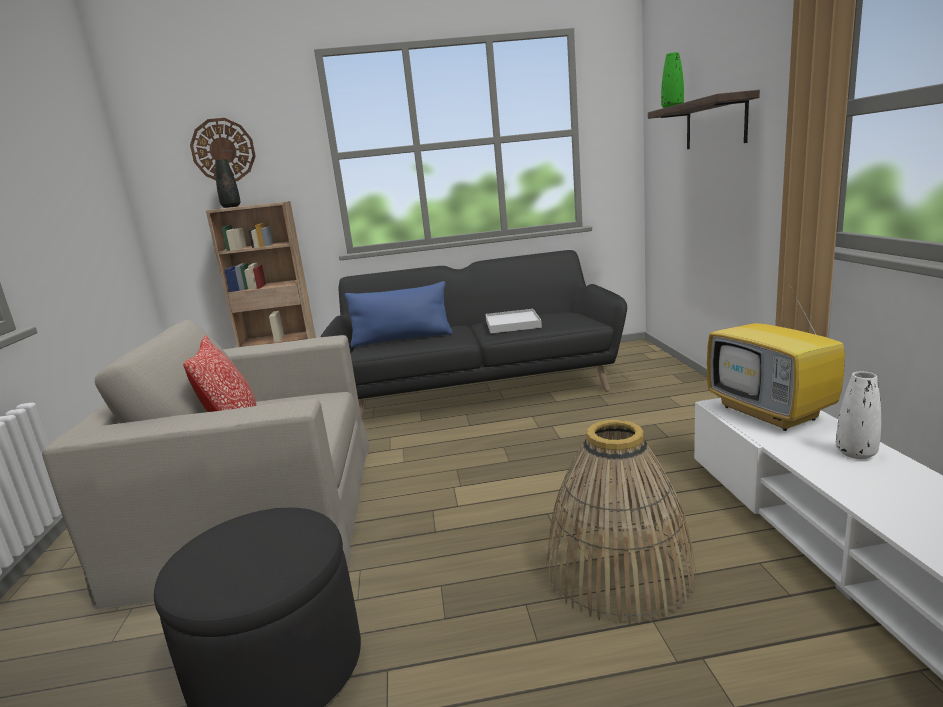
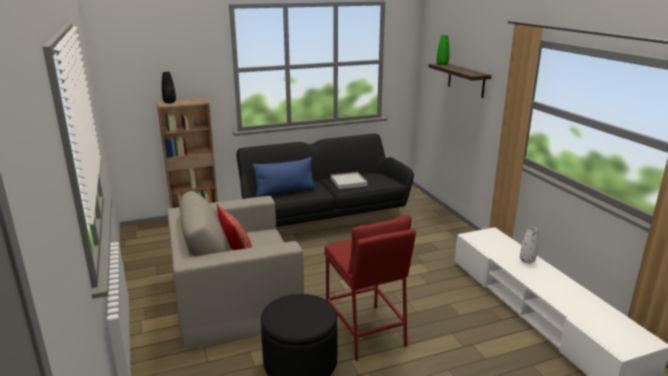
camera: 15 degrees left, 5 degrees up
(223, 150) = (164, 64): wall clock -> none
(454, 602) = (365, 332): none -> red stool
(619, 570) = (432, 314): basket -> none
(772, 413) = (492, 241): television -> none

